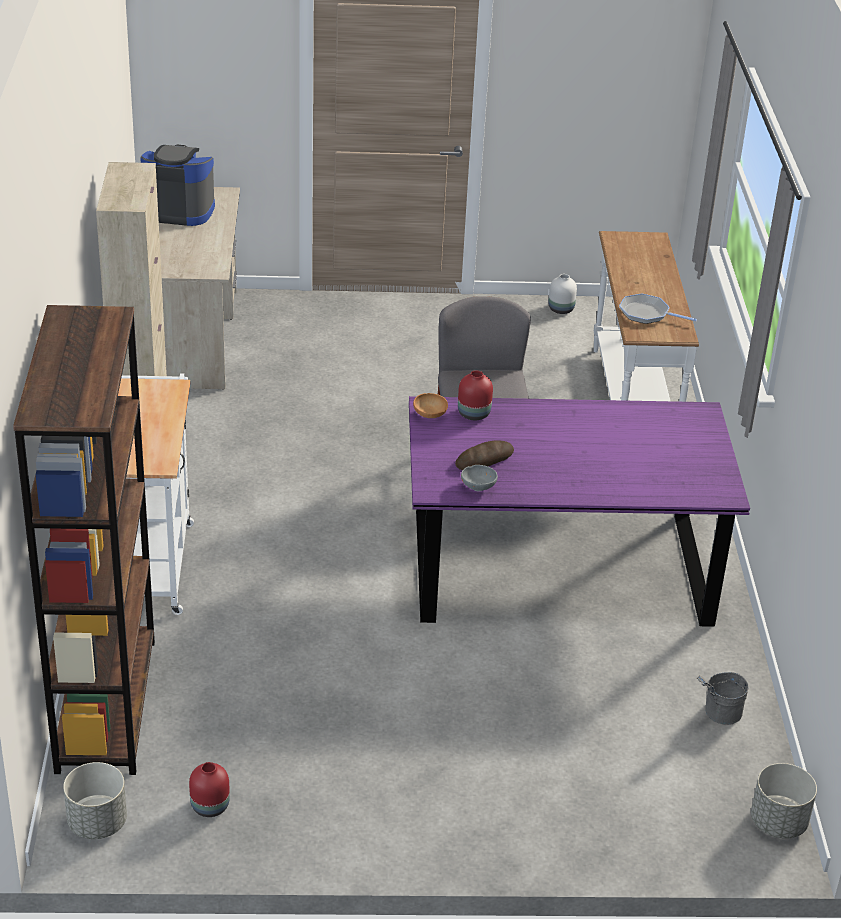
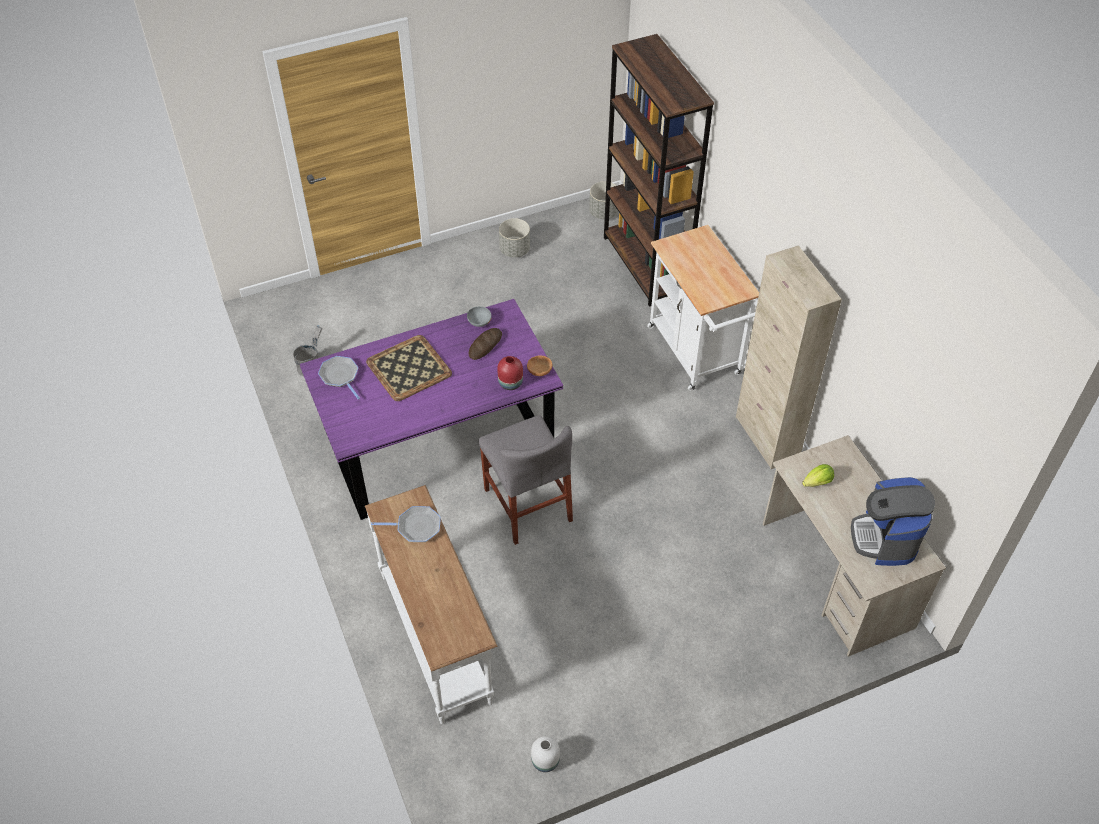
camera: 160 degrees right, 15 degrees up
(179, 211) = (885, 538): coffee machine -> coffee machine turned 105 degrees clockwise
(202, 255) = (815, 483): none -> lettuce
(209, 806) = (558, 234): red vase -> none
(598, 463) = (409, 367): none -> tray
(695, 478) = (340, 376): none -> frying pan
(777, 822) = (269, 313): grey planter -> grey planter (515, 250)

